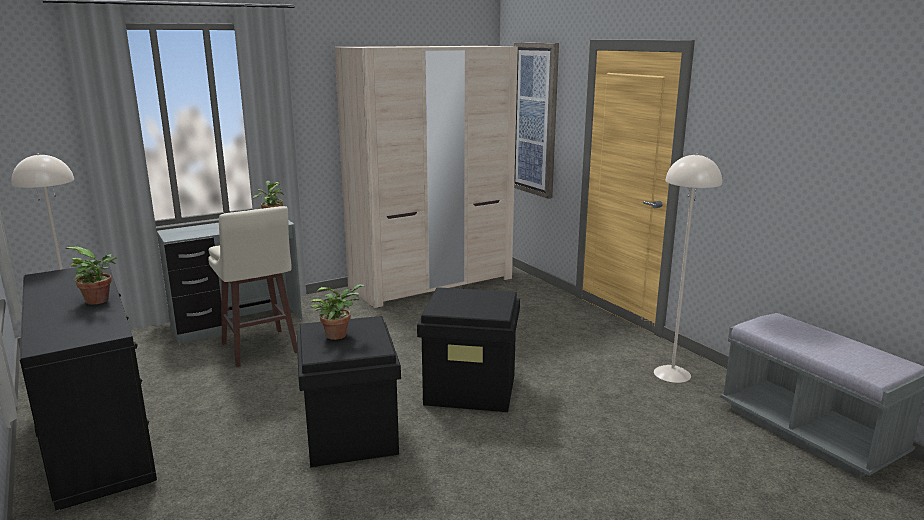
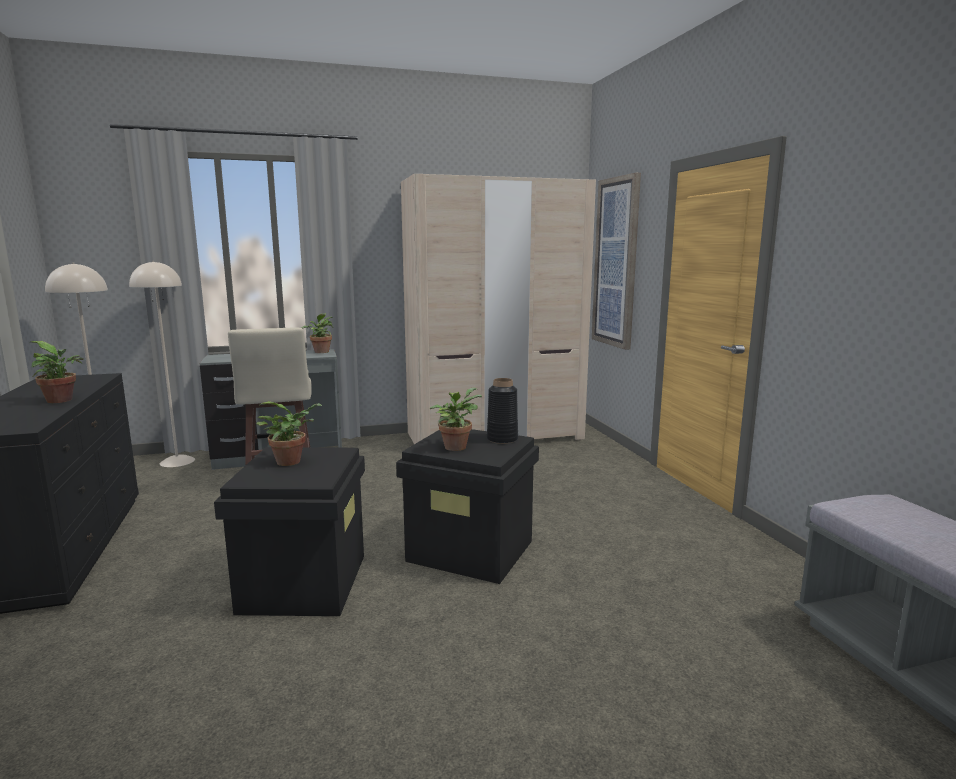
camera: 15 degrees right, 5 degrees down
(462, 306) = (456, 446): none -> potted plant
(493, 295) = (502, 439): none -> black vase
(671, 373) = (738, 565): beige floor lamp -> beige floor lamp (177, 461)

